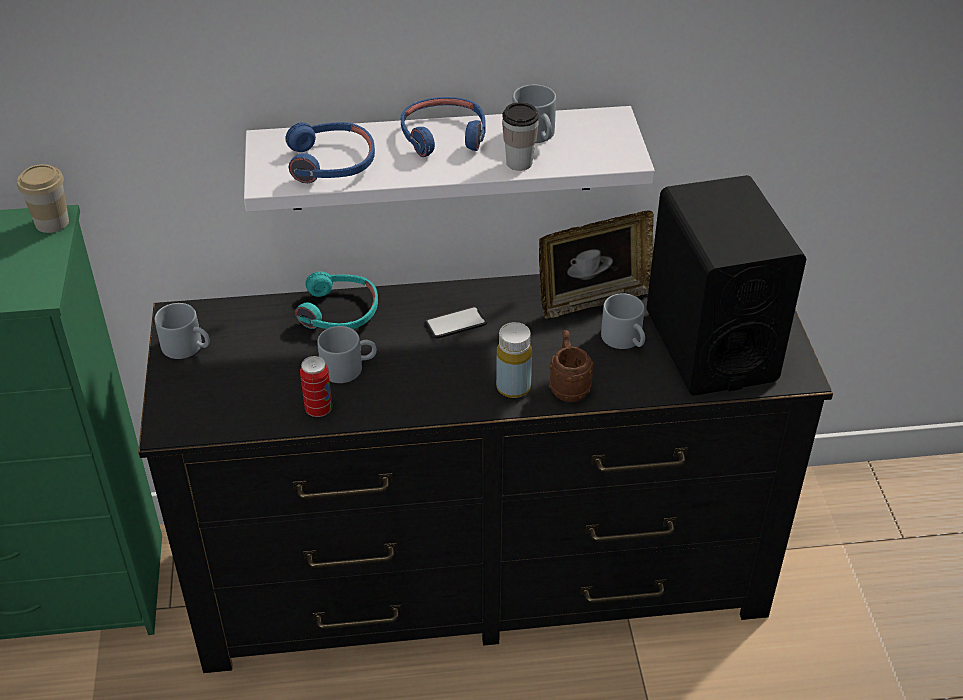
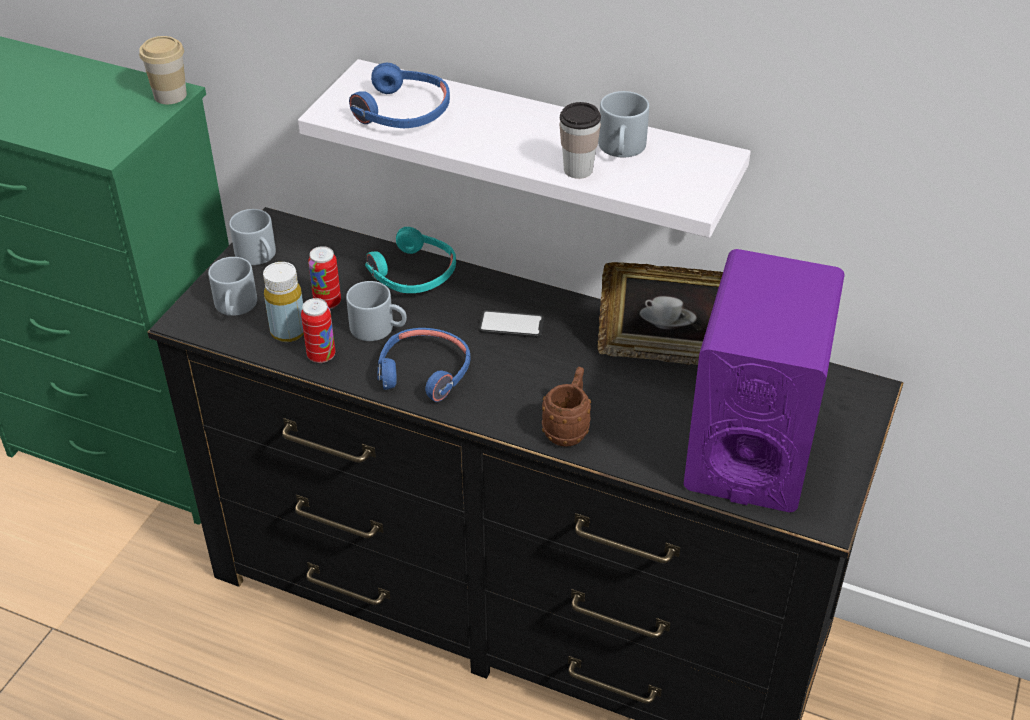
camera: 30 degrees right, 0 degrees up
(285, 363) = (327, 303): none -> can
(443, 136) = (530, 120): blue headphones -> blue headphones (424, 372)
(513, 387) = (514, 407): yellow bottle -> yellow bottle (288, 331)
(626, 340) = (666, 406): grey mug -> grey mug (235, 307)
(710, 345) = (751, 447): black speaker -> purple speaker

